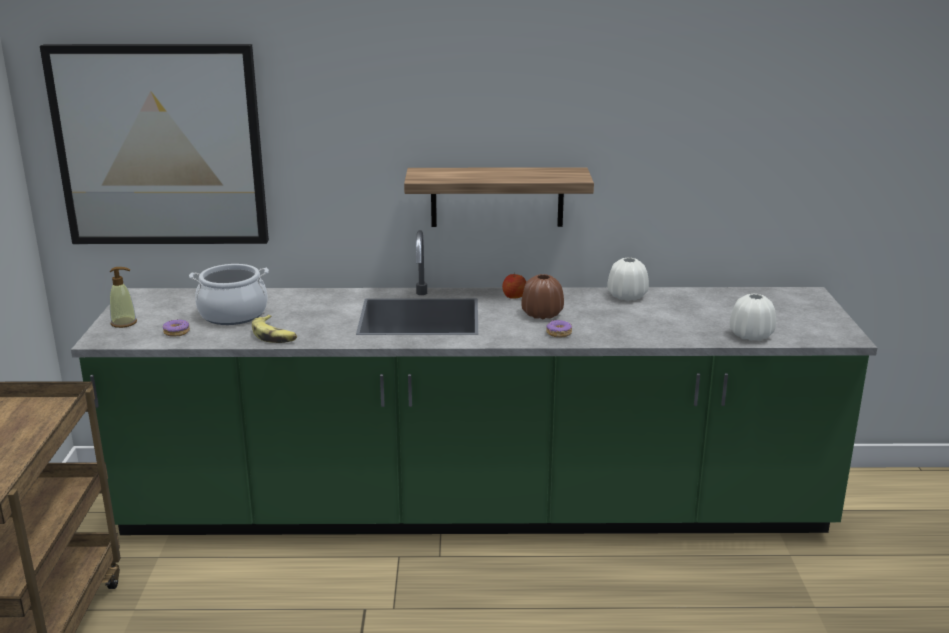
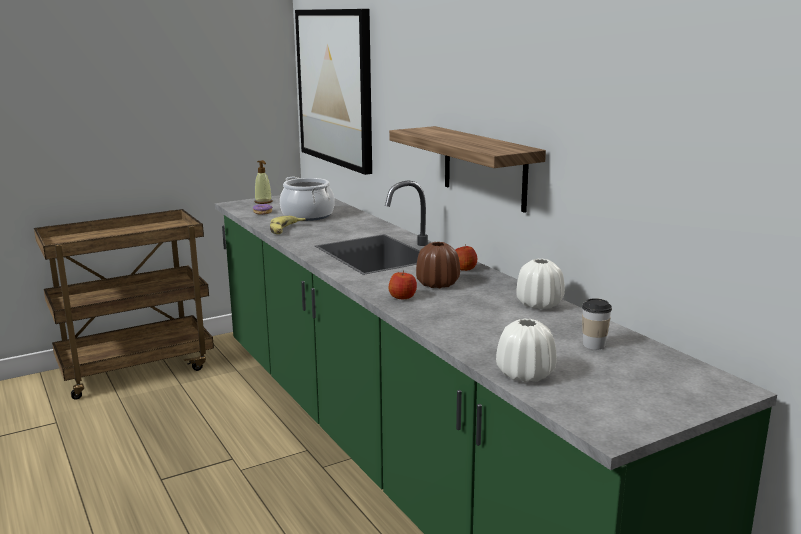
camera: 60 degrees right, 5 degrees down
(558, 333) = (403, 297): donut -> apple
(718, 304) = (594, 345): none -> cup

